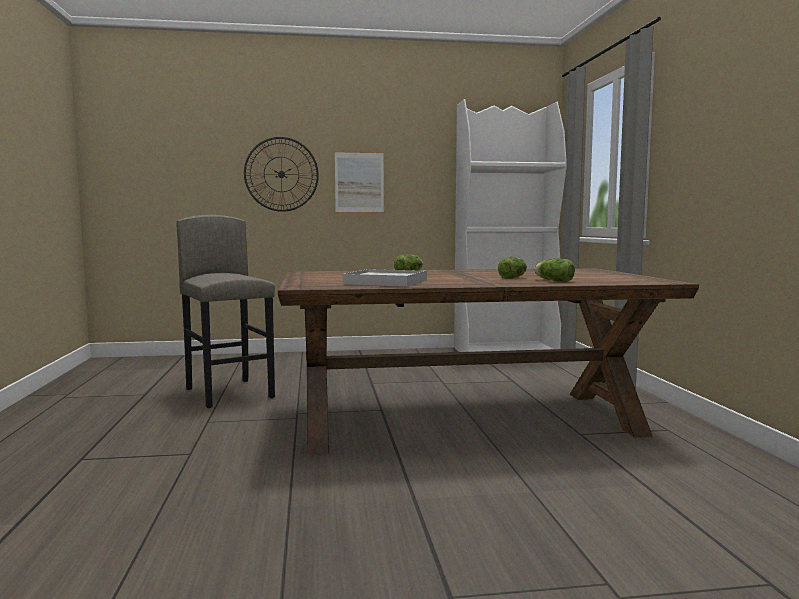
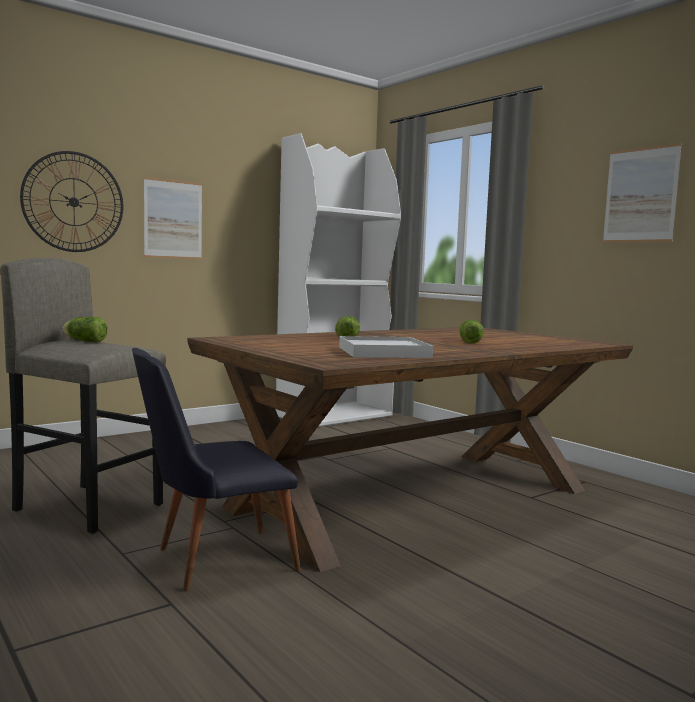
camera: 30 degrees left, 0 degrees up
(251, 435) = (212, 560): none -> black chair
(553, 281) = (518, 345): lettuce -> lettuce (84, 341)
(741, 120) = (640, 195): none -> picture

